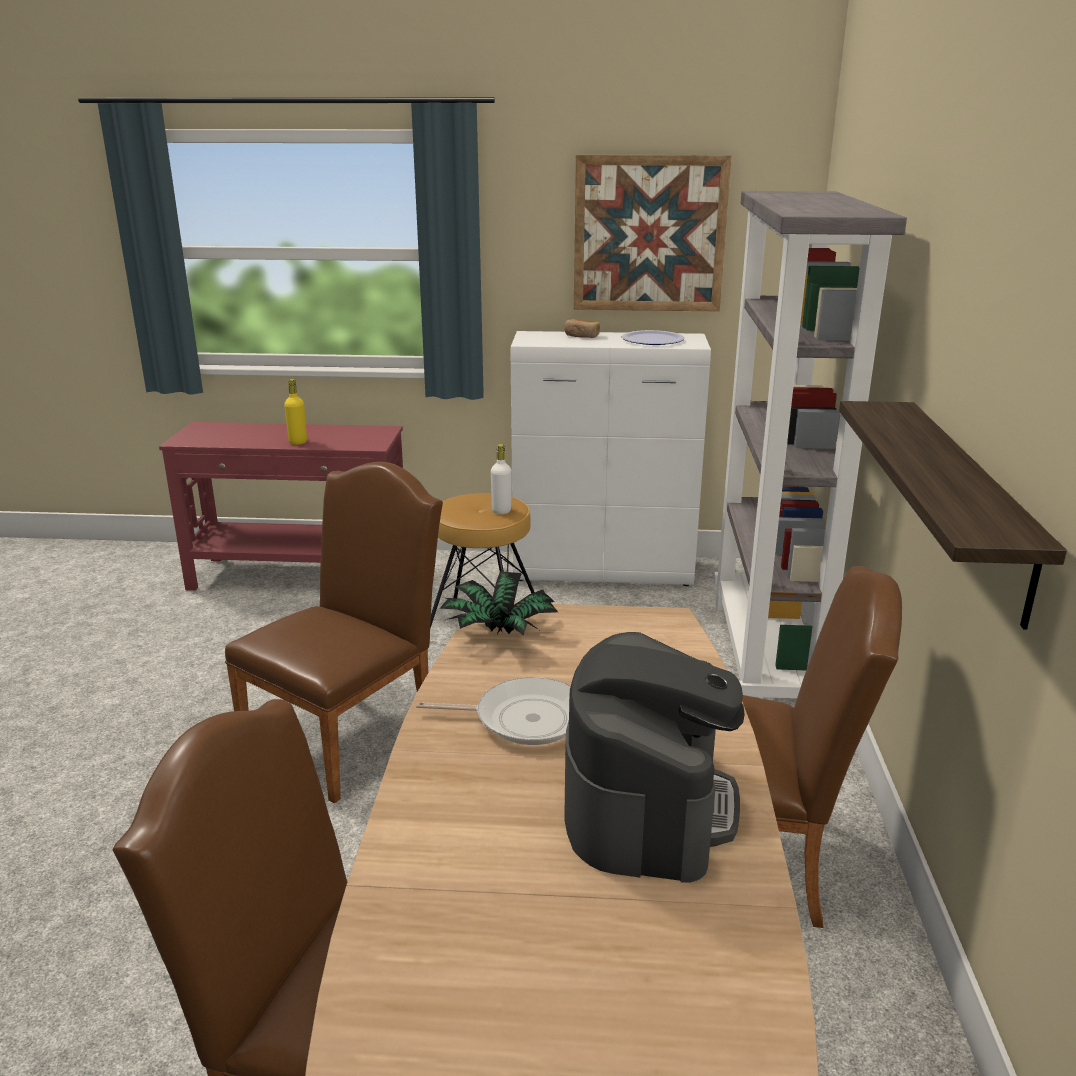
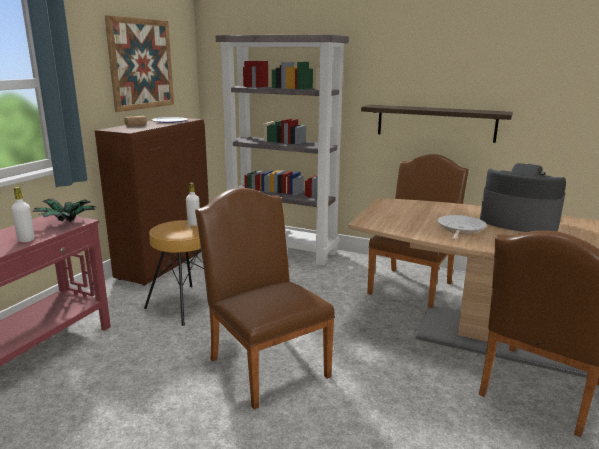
camera: 70 degrees left, 5 degrees down
(298, 442) = (26, 240): yellow bottle -> white bottle
(499, 631) = (383, 224): potted plant -> potted plant (66, 223)
(604, 571) = (166, 262): white cabinet -> brown cabinet

